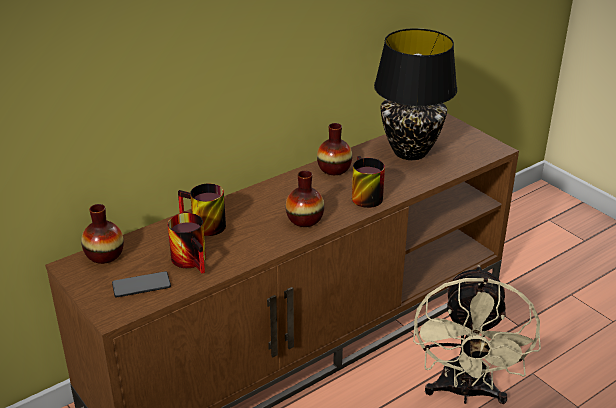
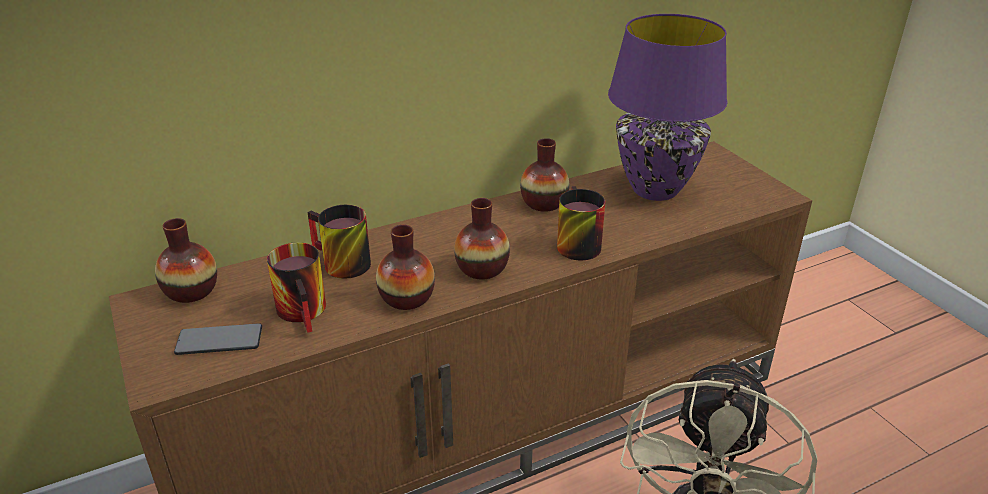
camera: 10 degrees right, 0 degrees up
(259, 244) = (407, 297): none -> vase
(409, 152) = (654, 189): black table lamp -> purple table lamp

